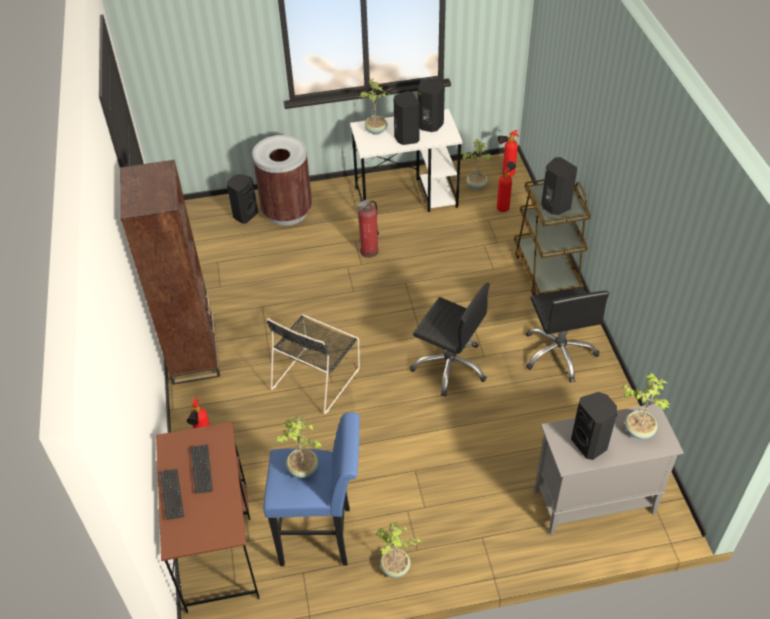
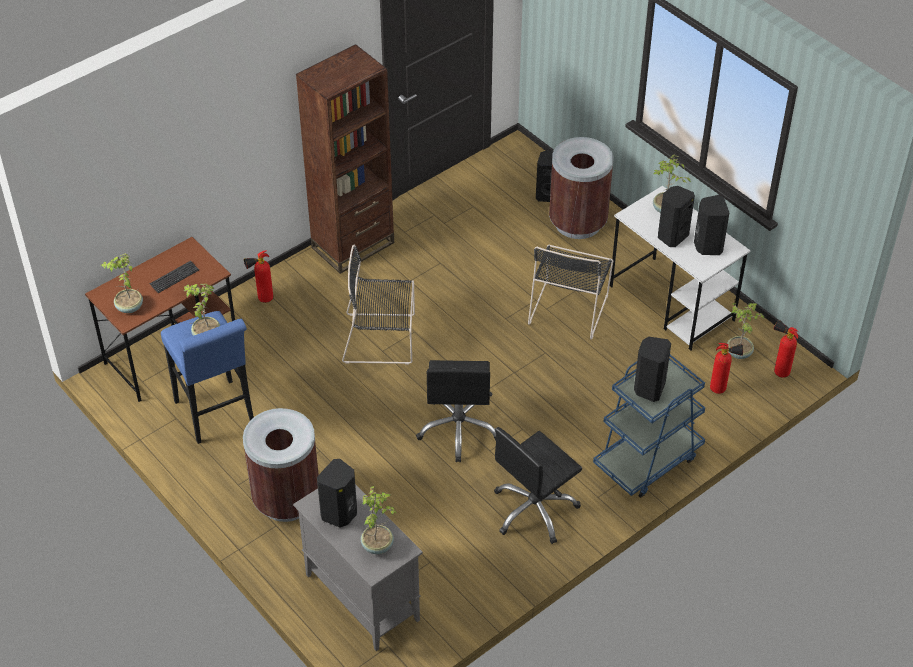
camera: 60 degrees right, 0 degrees up
(172, 494) = (142, 272): keyboard -> none
(369, 251) = (569, 307): fire extinguisher -> black chair
(395, 568) = (212, 477): potted plant -> potted plant (129, 307)
(457, 517) = (287, 500): none -> brown trash can
(546, 271) = (647, 460): brown cart -> blue cart

